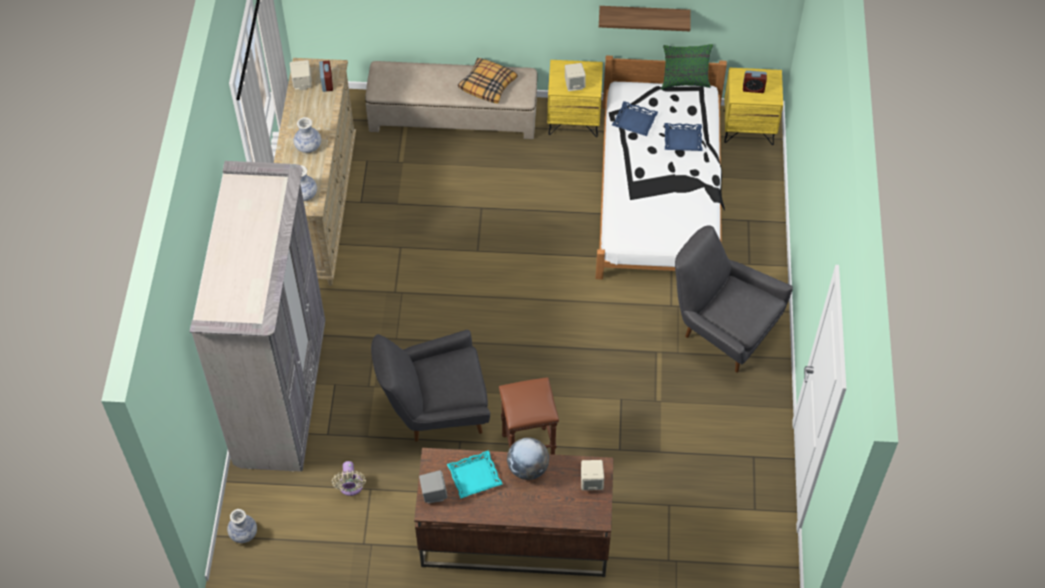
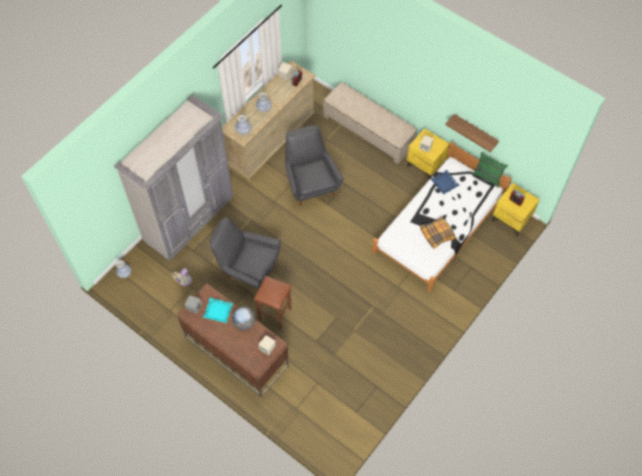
camera: 35 degrees right, 5 degrees up
(488, 85) = (386, 124): pillow -> pillow (437, 234)
(682, 140) = (461, 207): blue tray -> none
(722, 330) = (412, 315): grey armchair -> grey armchair (310, 184)

